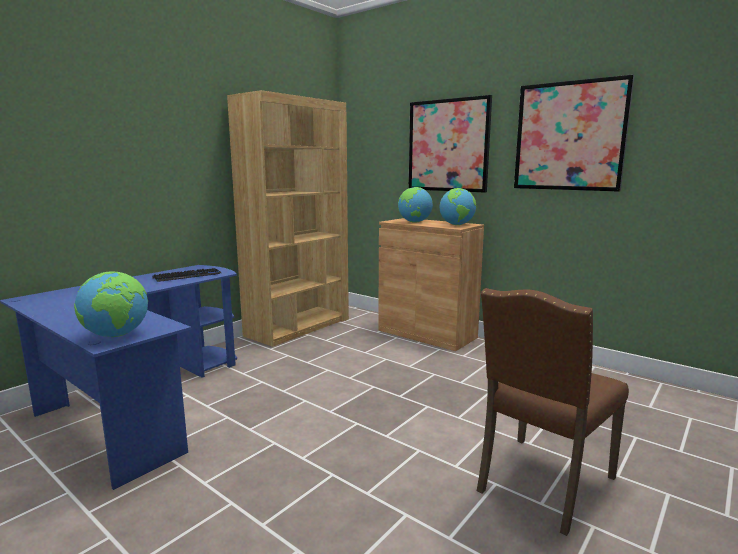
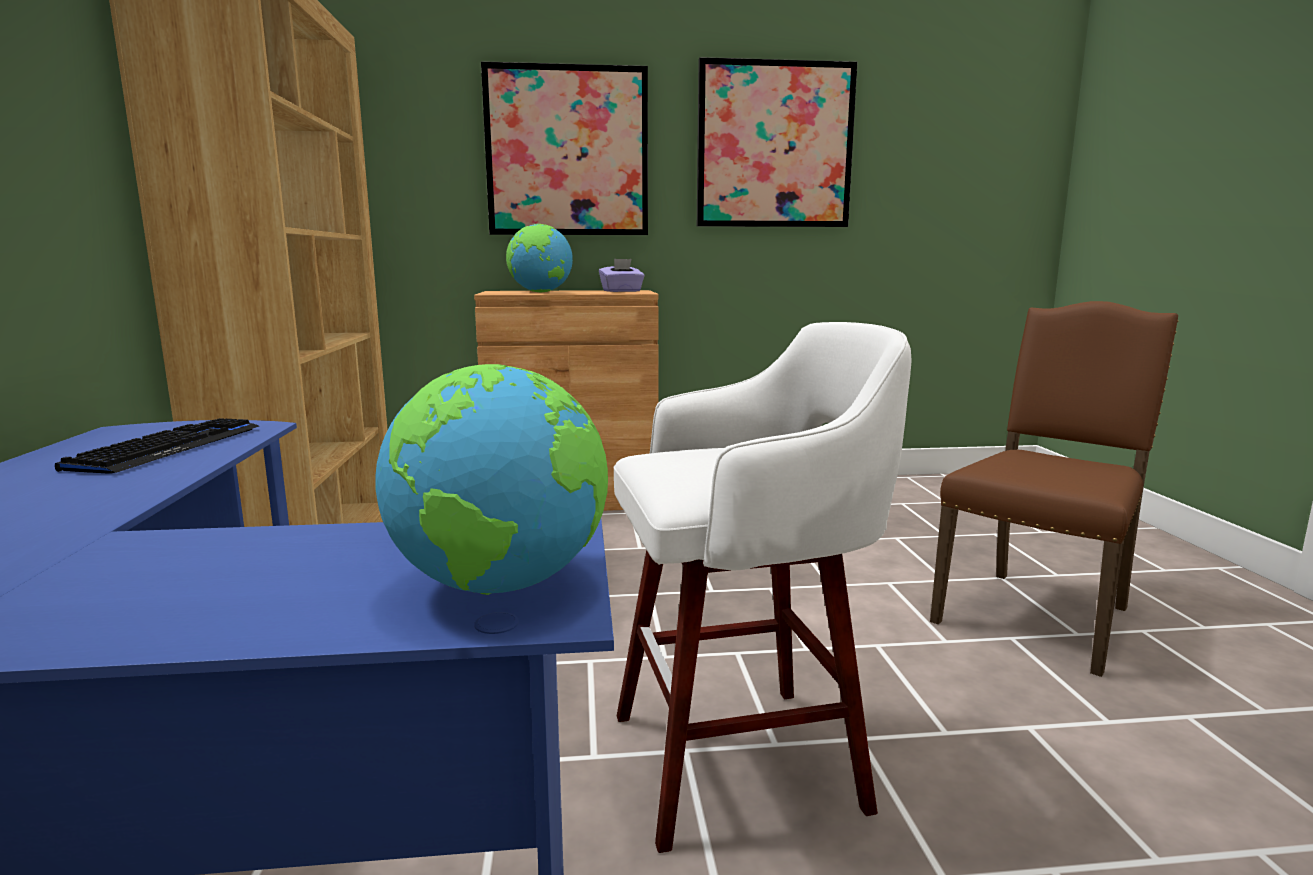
camera: 45 degrees left, 0 degrees up
(284, 456) = (744, 759): none -> white stool
(457, 225) = (622, 291): globe -> purple tissue box
(542, 484) = (1038, 614): brown chair -> brown chair turned 135 degrees counterclockwise

